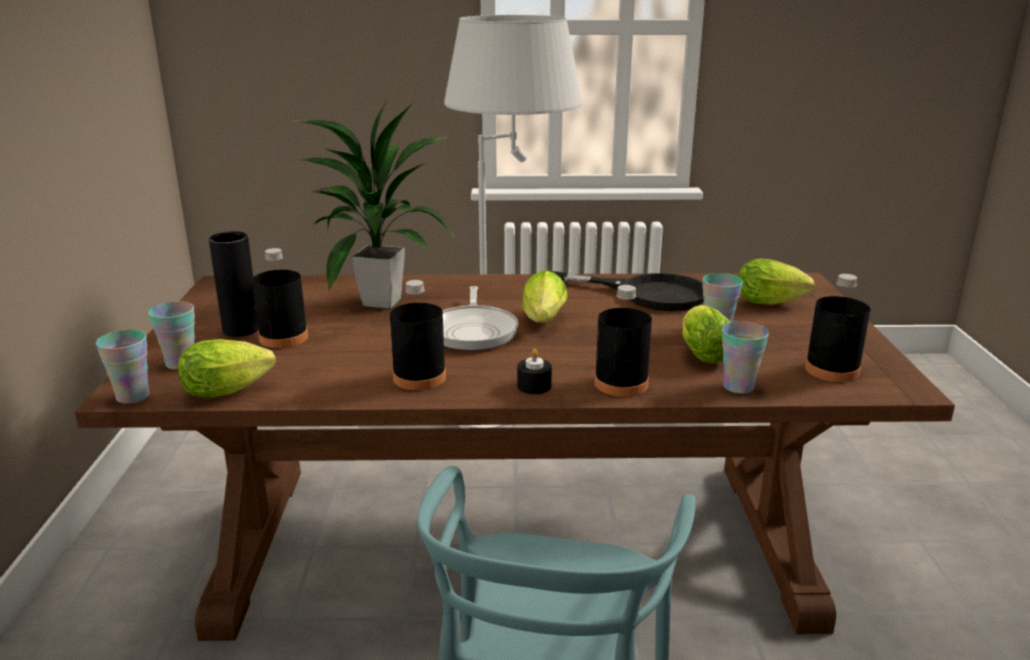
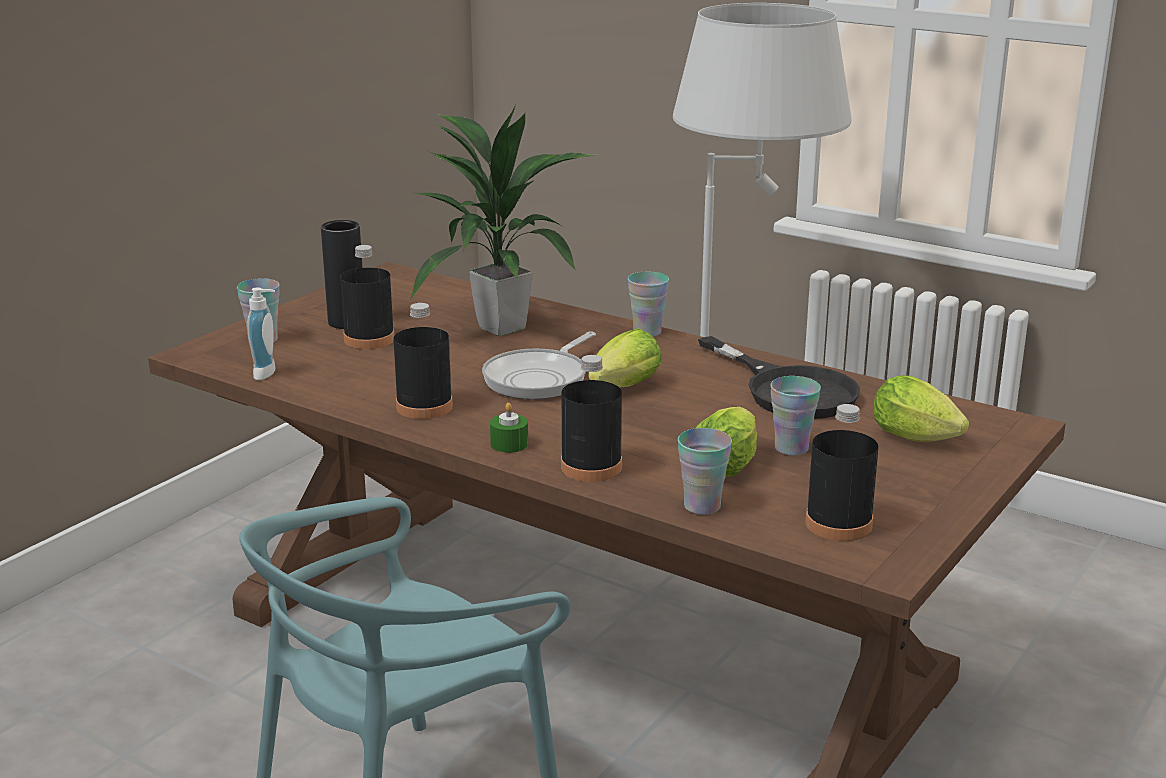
camera: 35 degrees right, 0 degrees up
(133, 396) = (197, 357): cup -> cup (647, 332)
(232, 390) = (268, 373): lettuce -> soap dispenser
(534, 386) = (509, 444): black candle -> green candle

